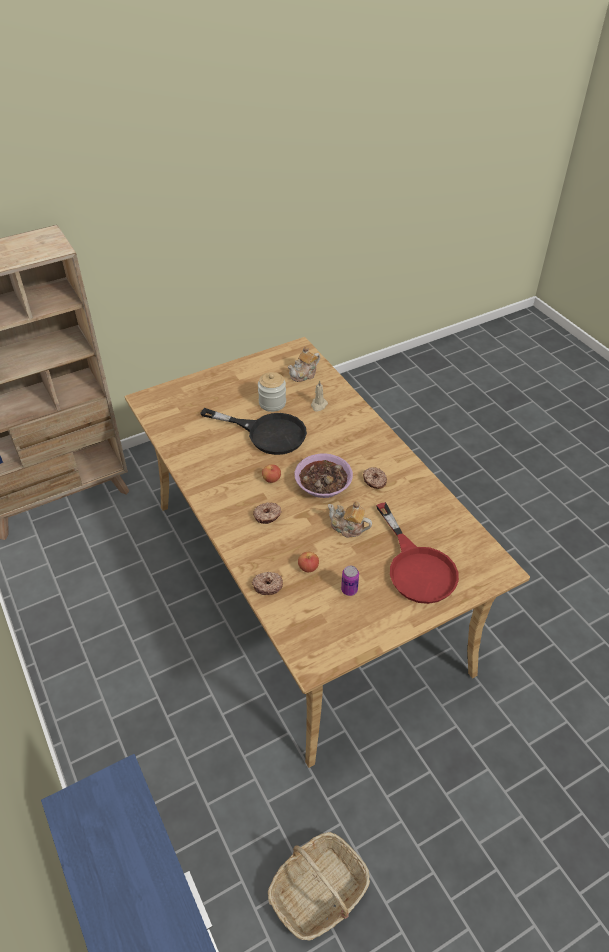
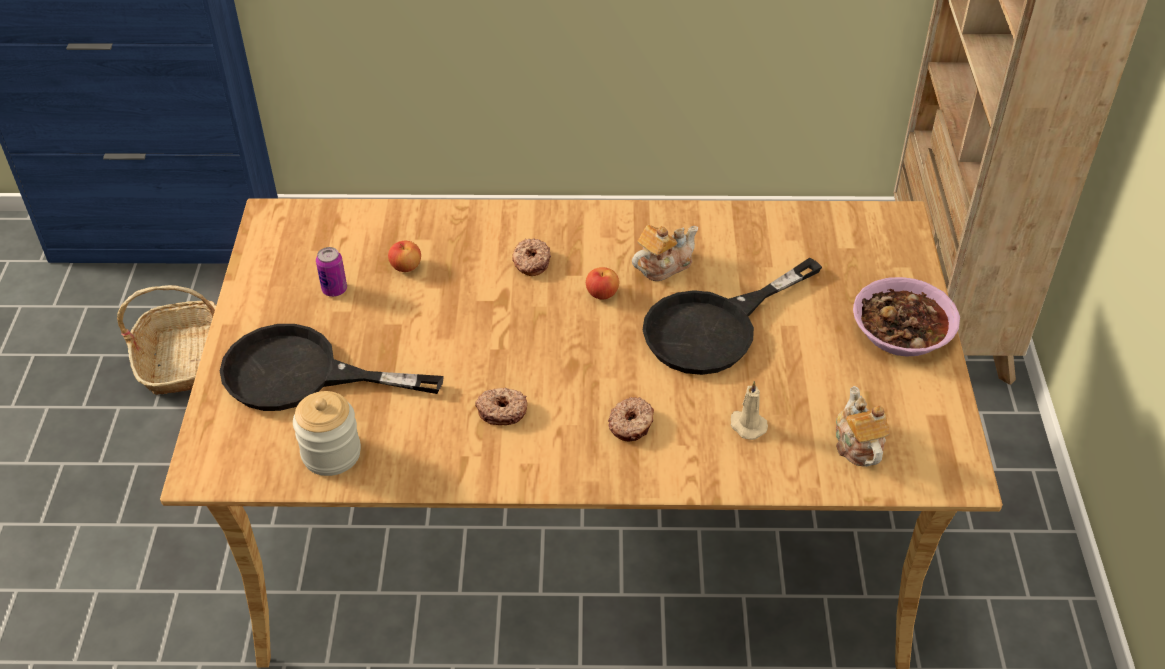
camera: 120 degrees right, 0 degrees up
(267, 585) = (413, 220): donut -> donut (631, 424)
(272, 403) = (793, 364): jar -> jar (331, 453)
(324, 483) = (546, 347): bowl -> bowl (901, 331)
(348, 528) = (436, 335): teapot -> teapot (663, 265)
(417, 567) = (302, 375): red frying pan -> black frying pan

